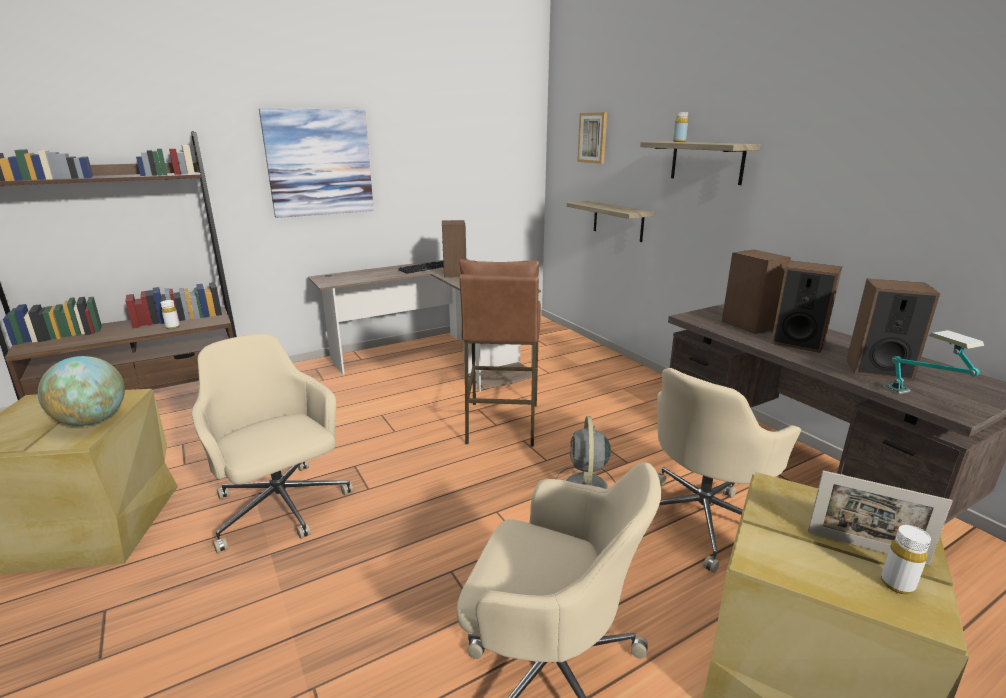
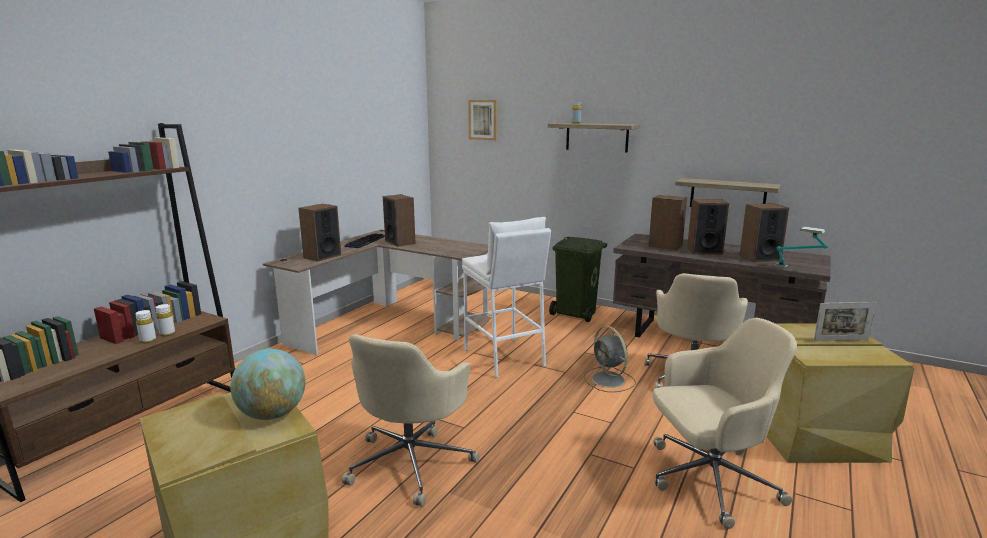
camera: 30 degrees left, 5 degrees down
(281, 508) = (411, 462): beige office chair -> beige office chair turned 90 degrees counterclockwise
(319, 163) = (267, 150): picture -> none
(363, 277) = (322, 256): none -> speaker
(501, 423) = (504, 357): brown stool -> white stool
(618, 221) = (516, 185): shelf -> shelf (727, 195)
(648, 391) = (576, 313): none -> green trash can
(897, 584) = (866, 351): white bottle -> white bottle (148, 340)

